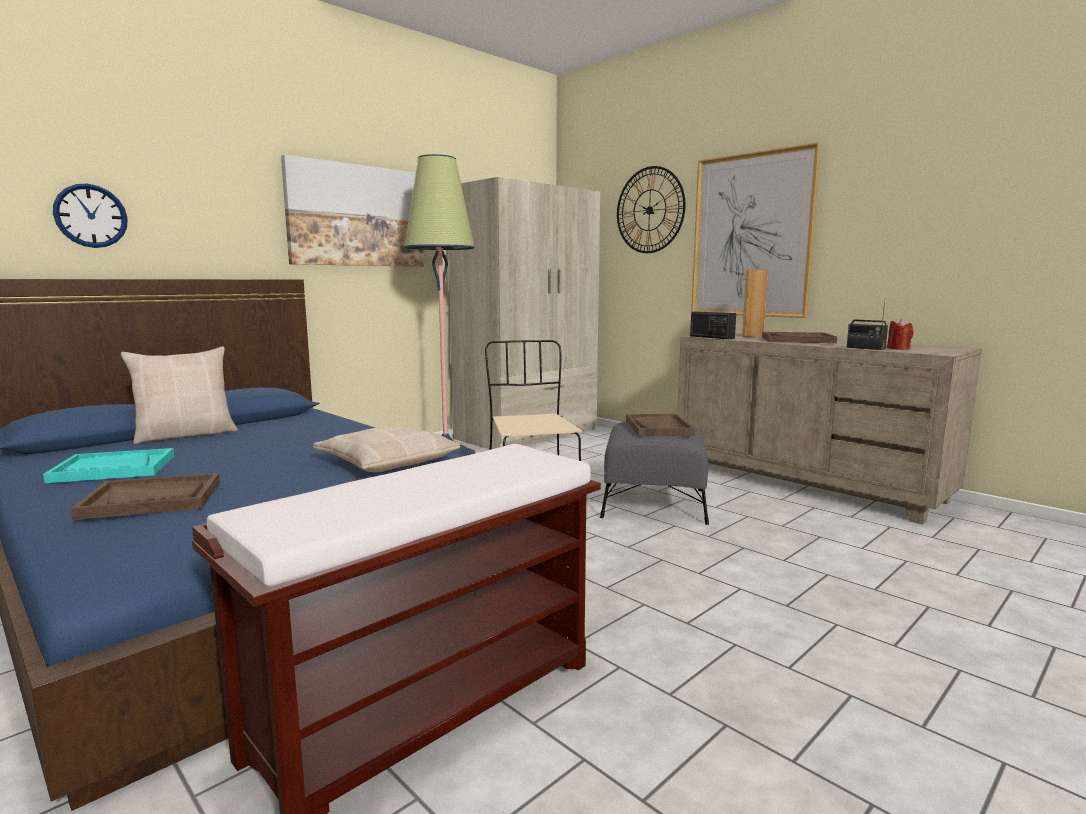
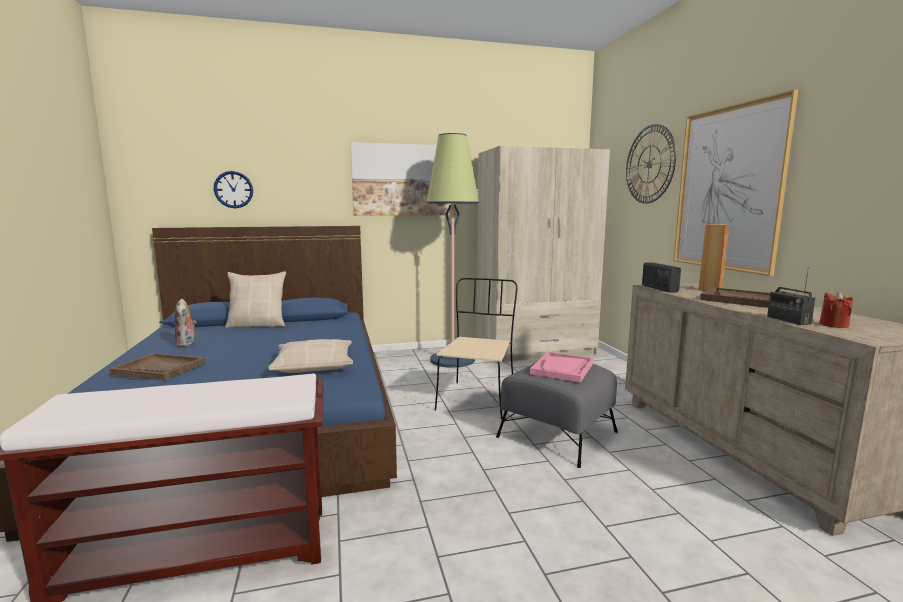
camera: 30 degrees right, 0 degrees up
(113, 468) = (187, 343): turquoise tray -> plush toy
(658, 427) = (562, 368): brown tray -> pink tray

